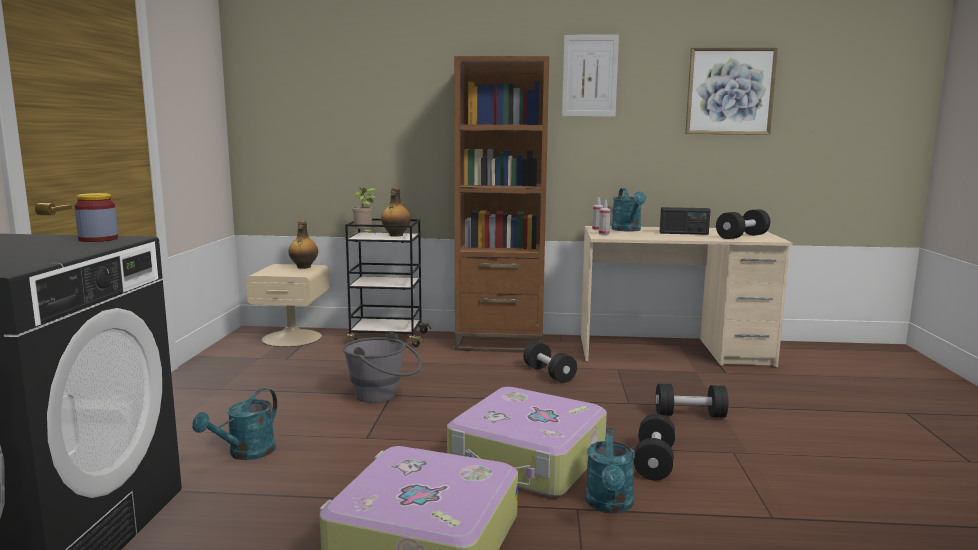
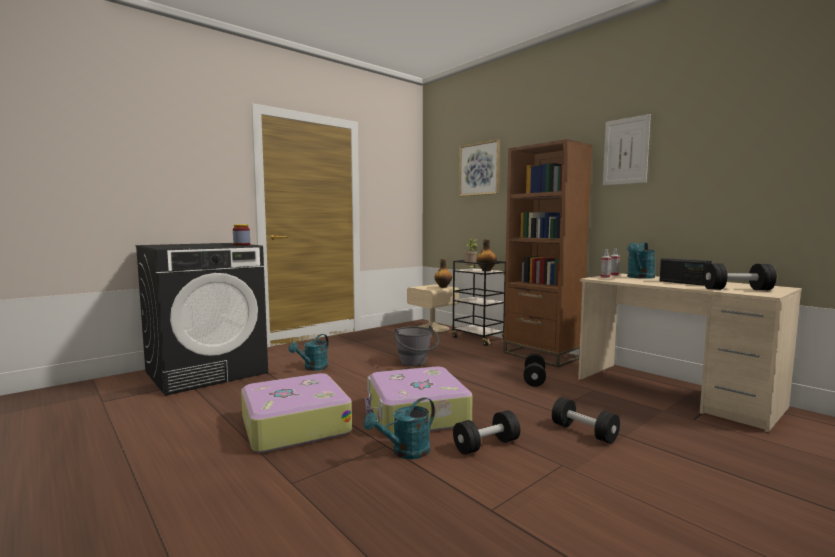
camera: 45 degrees right, 5 degrees down
(245, 454) = (313, 368): turquoise watering can -> turquoise watering can turned 45 degrees counterclockwise
(730, 91) = (764, 149): picture -> picture (479, 169)

